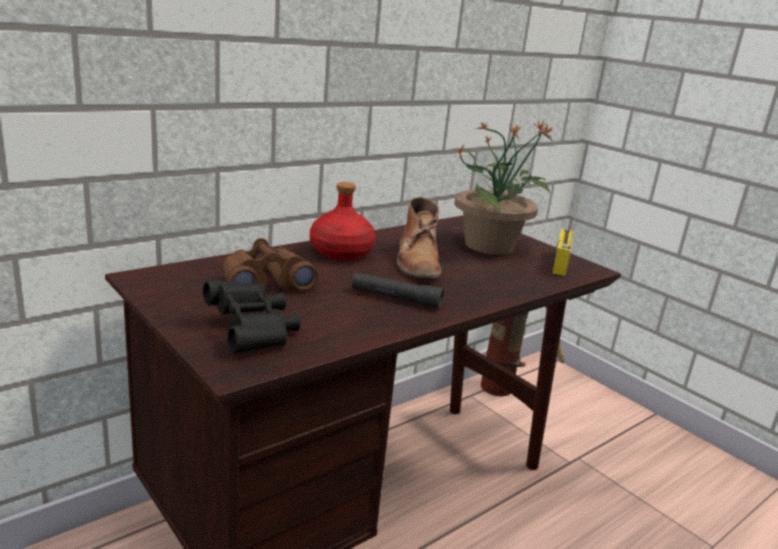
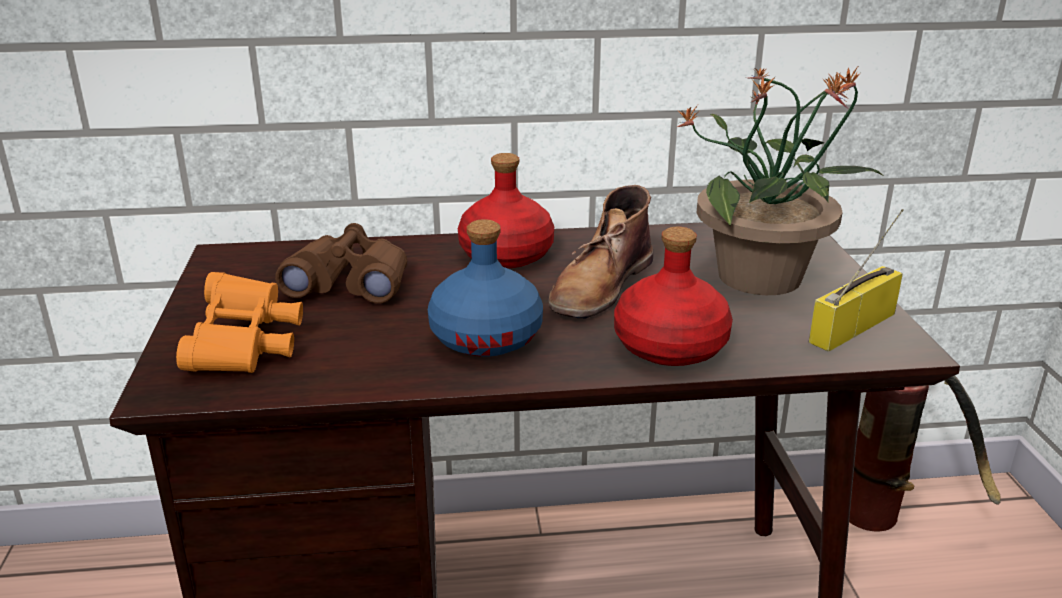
camera: 35 degrees right, 5 degrees up
(253, 332) = (246, 347): black binoculars -> orange binoculars
(395, 298) = (486, 337): black flashlight -> blue bottle
(496, 286) = (671, 346): none -> red bottle

